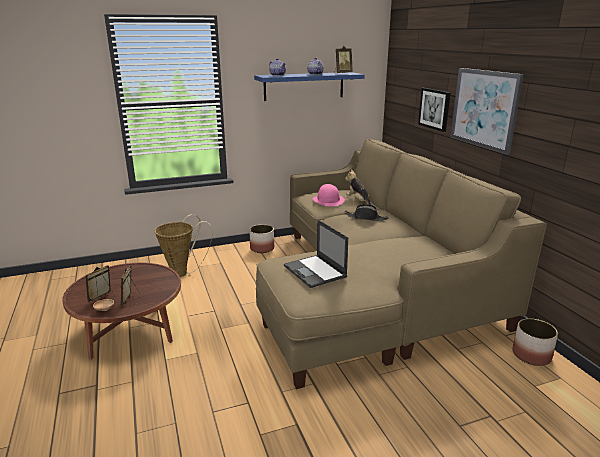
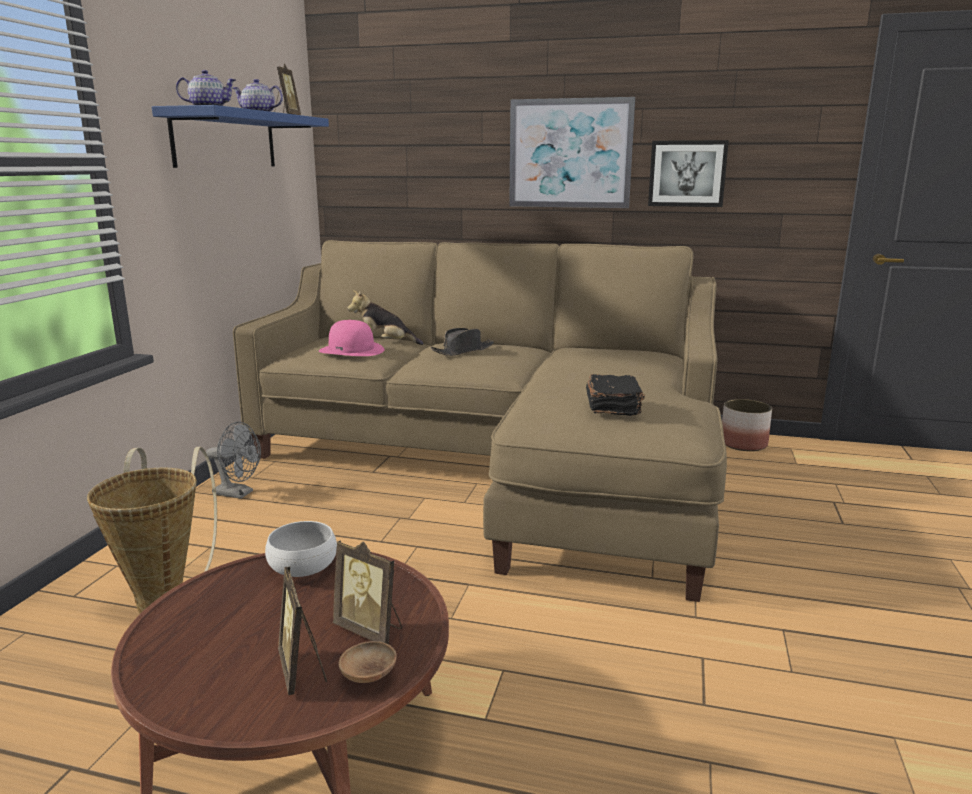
camera: 55 degrees left, 5 degrees down
(160, 274) = (303, 566): none -> white bowl
(262, 248) = (238, 493): planter -> grey fan
(315, 271) = (613, 407): laptop -> black book
(434, 109) = (460, 170): picture -> picture (687, 173)

